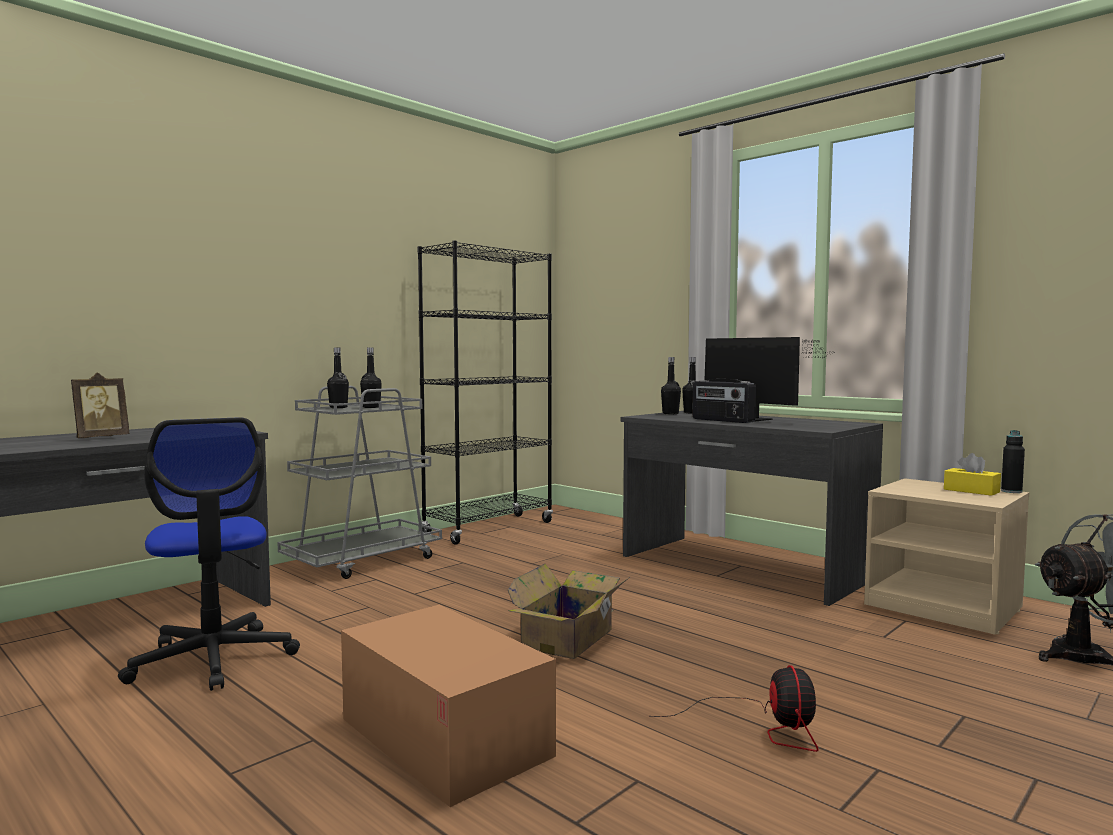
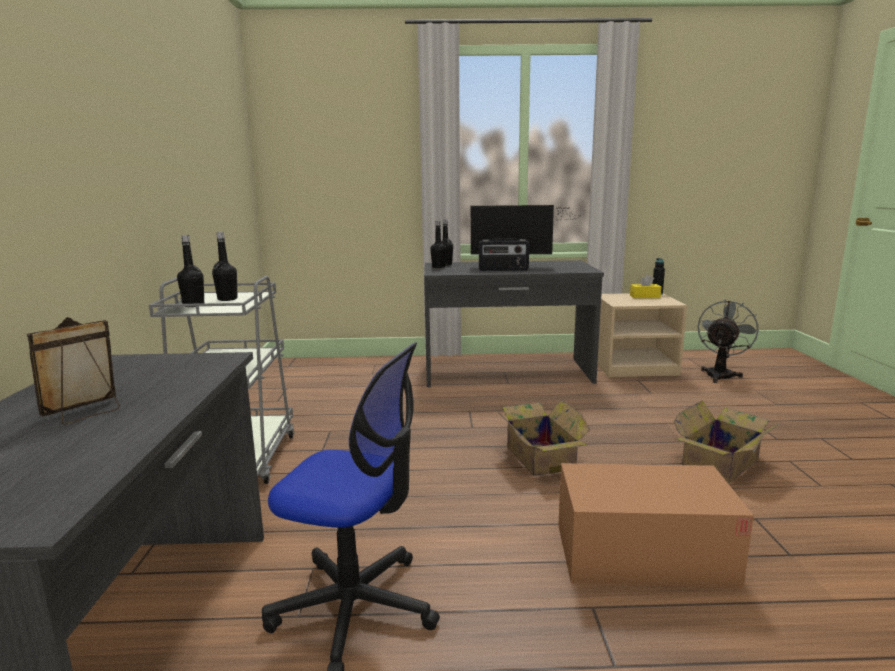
camera: 45 degrees left, 10 degrees up
(100, 438) = (85, 413): picture frame -> picture frame turned 135 degrees counterclockwise
(489, 529) = (274, 395): black bookcase -> none
(762, 726) = (722, 462): fan -> cardboard box

